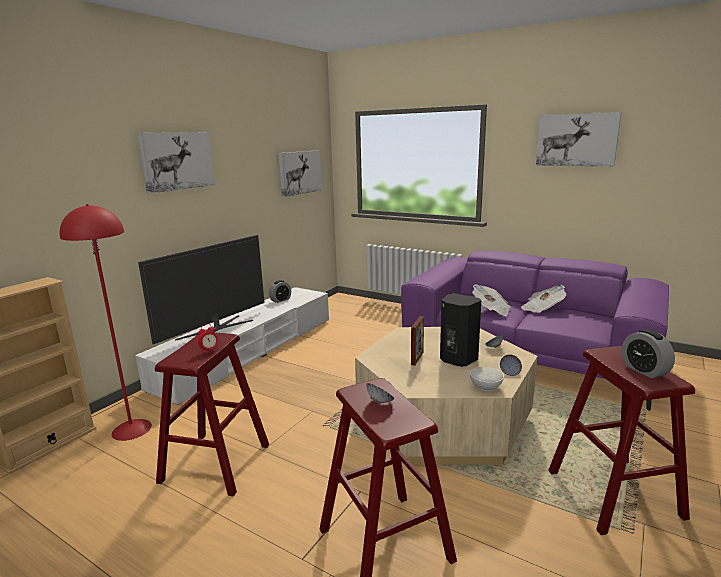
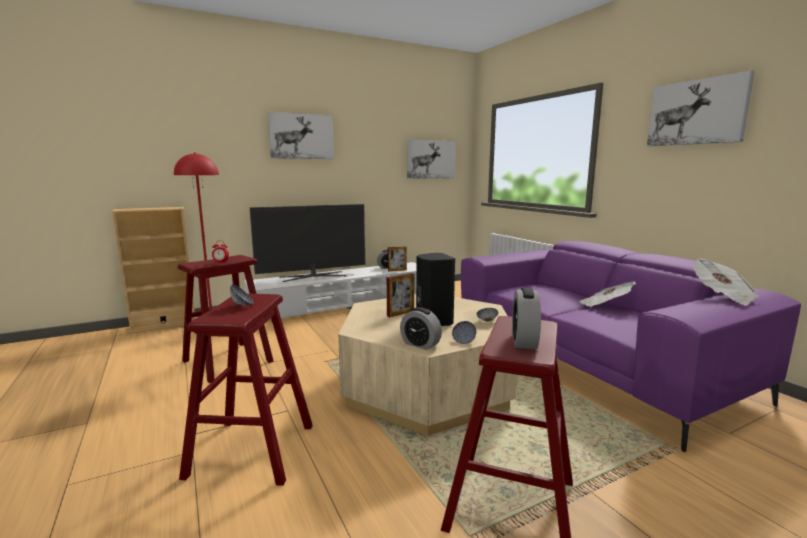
camera: 30 degrees right, 5 degrees down
(296, 301) = (397, 270): none -> picture frame
(486, 387) = (420, 344): white bowl -> alarm clock
(491, 310) = (542, 297): newspaper -> newspaper (722, 296)

